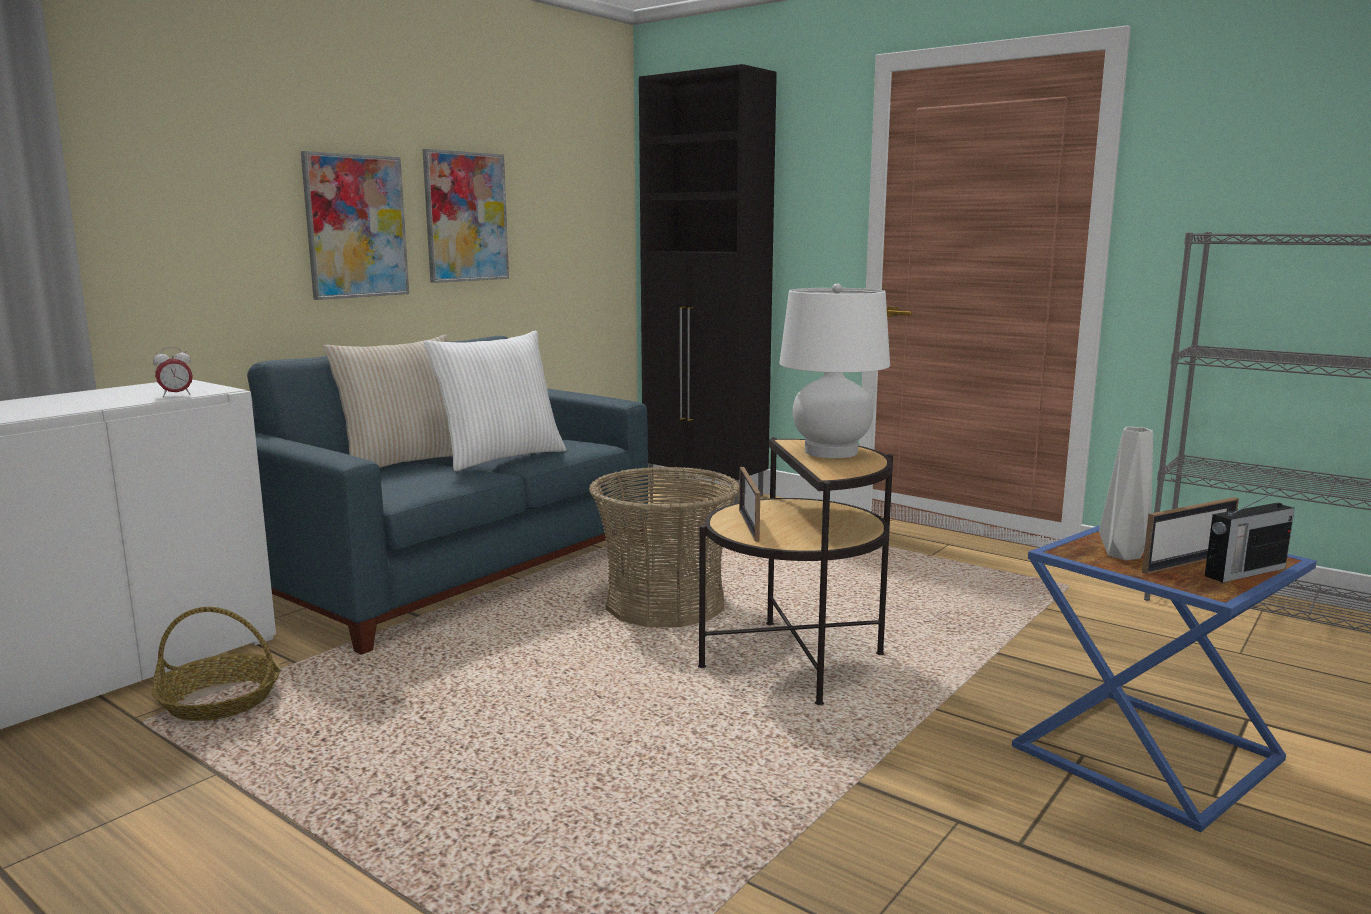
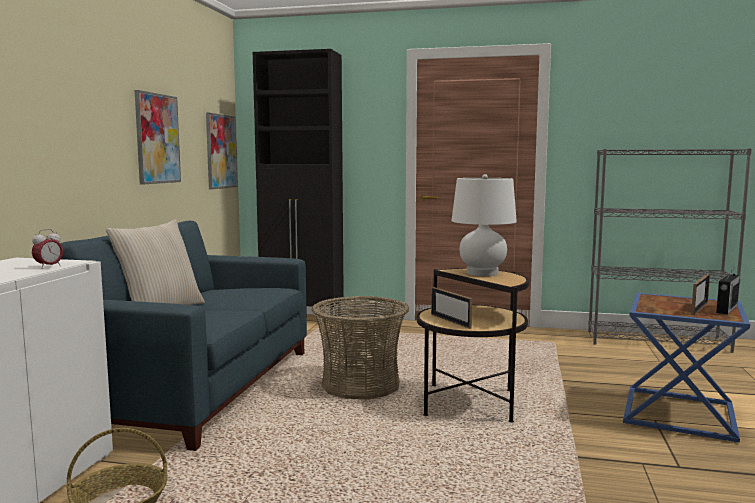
camera: 25 degrees left, 5 degrees down
(356, 226) = (99, 143): picture -> picture (221, 151)
(500, 457) = (230, 302): white pillow -> none
(1125, 556) = (671, 309): grey vase -> none

